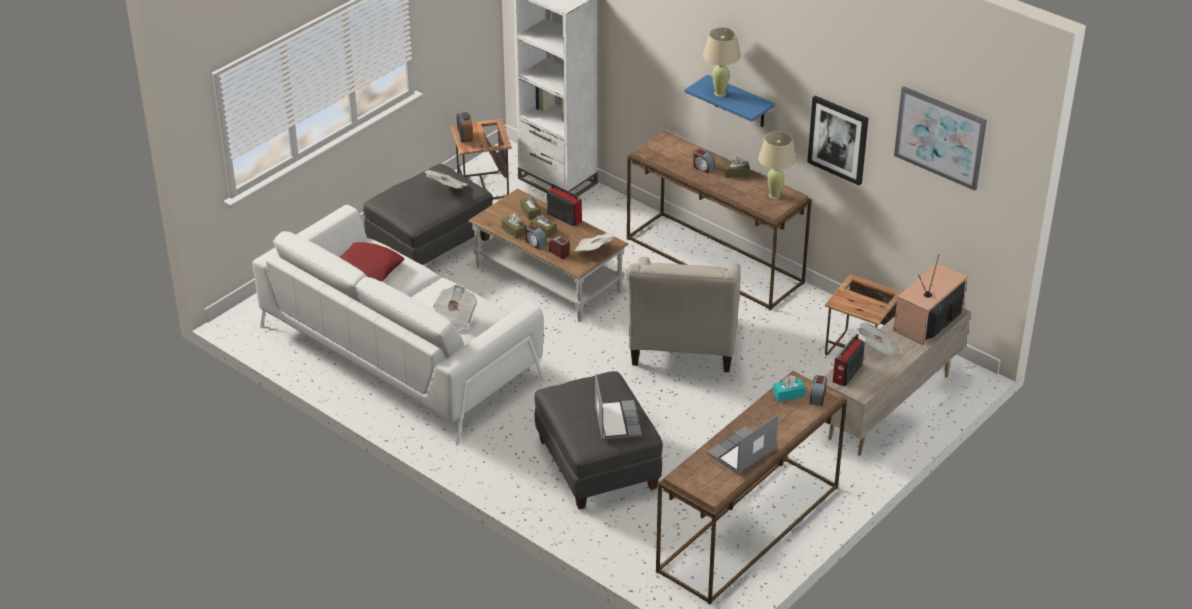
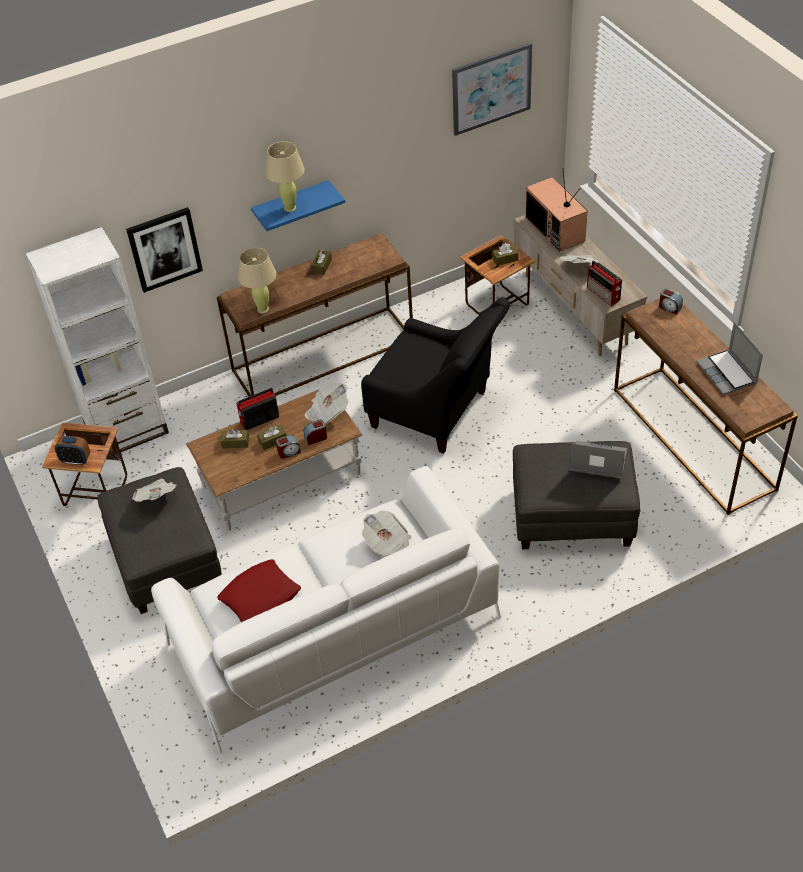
camera: 65 degrees left, 10 degrees up
(514, 231) = (259, 463): brown tissue box -> brown tissue box (505, 259)
(682, 348) = (437, 412): beige armchair -> black armchair
(703, 168) = (298, 285): alarm clock -> none
(774, 195) = (370, 252): beige table lamp -> beige table lamp (263, 309)
(788, 394) = (659, 323): turquoise tissue box -> none
(838, 139) = (398, 163): picture -> picture (164, 249)

